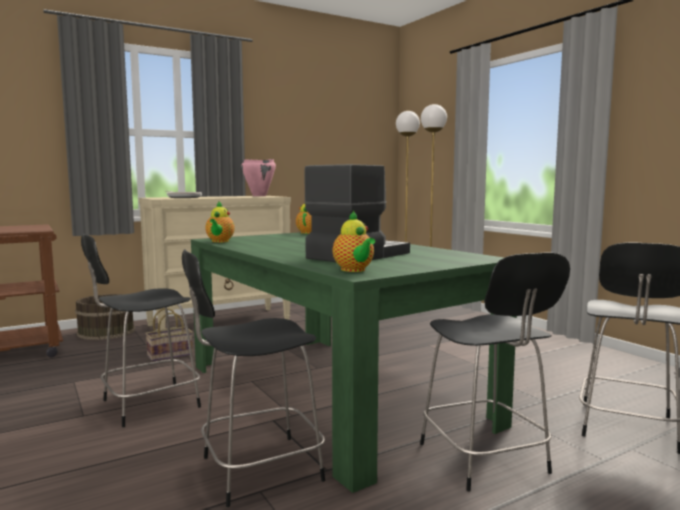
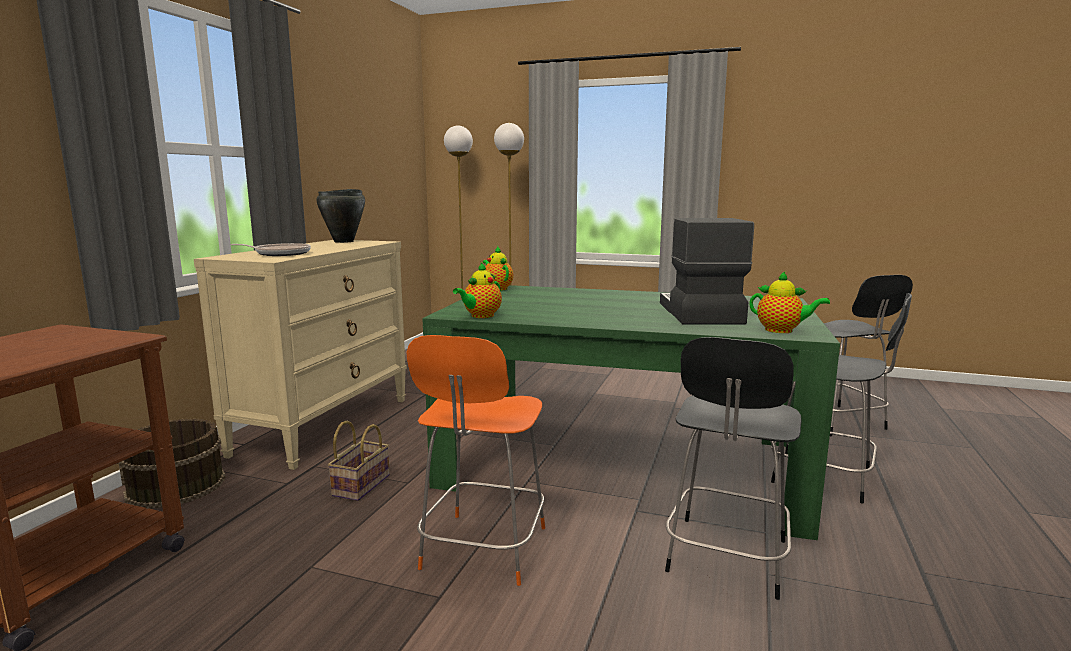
camera: 40 degrees left, 5 degrees up
(147, 404) = (483, 550): black chair -> orange chair
(219, 241) = (480, 316): teapot -> teapot turned 75 degrees clockwise
(259, 196) = (344, 241): pink cooking pot -> black cooking pot

